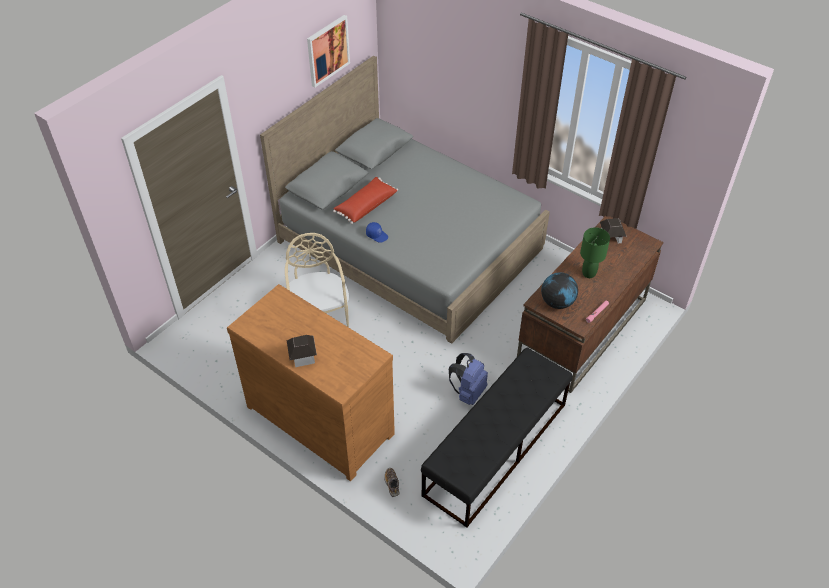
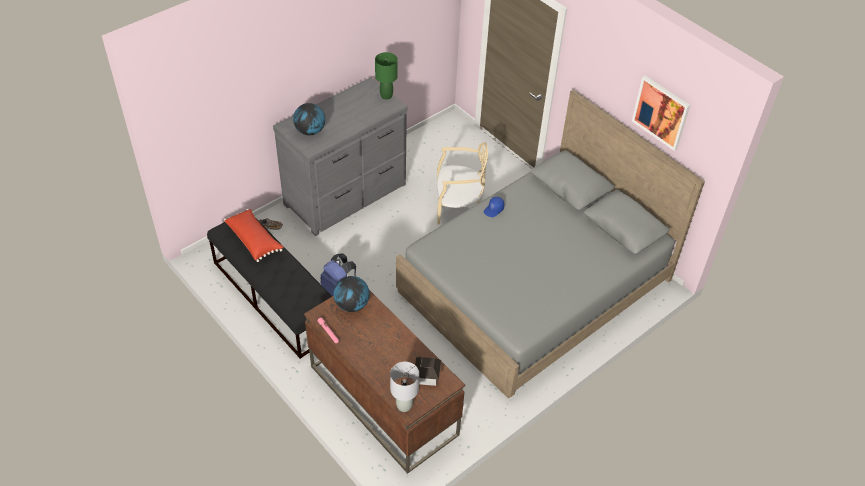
camera: 100 degrees right, 0 degrees up
(303, 357) = (325, 110): toy house -> none
(321, 418) = (347, 195): brown dresser -> grey dresser
(346, 363) = (310, 131): none -> globe
(365, 206) = (537, 208): red pillow -> red pillow (254, 240)
(588, 274) = (381, 341): green table lamp -> green table lamp (386, 96)
(647, 247) = (404, 406): none -> grey table lamp

